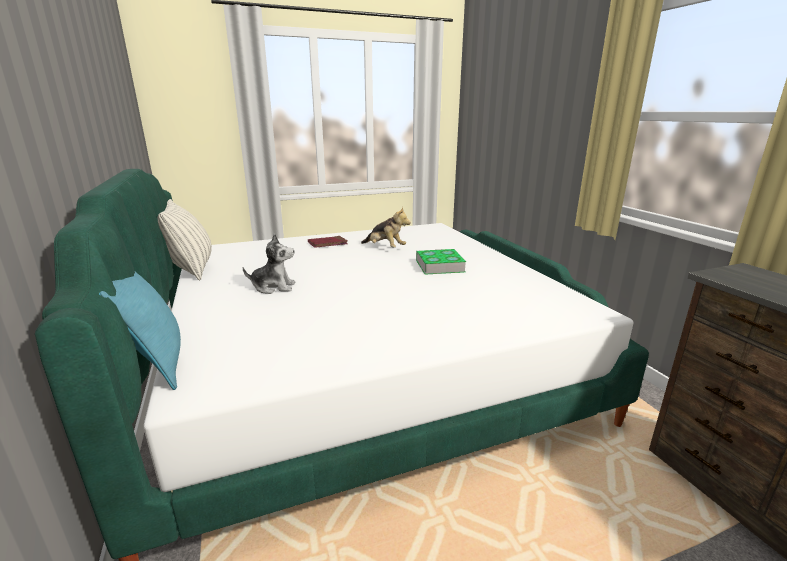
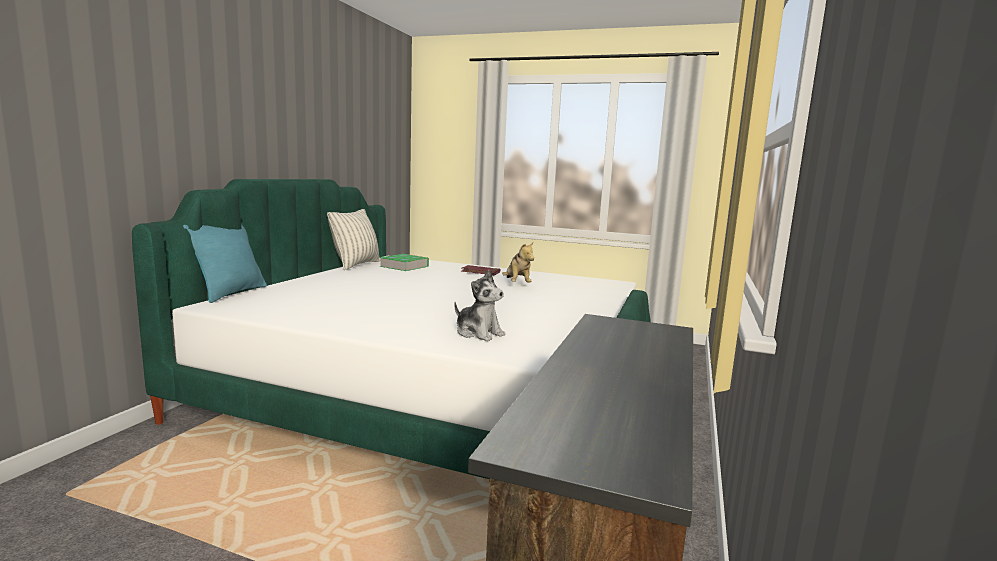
camera: 40 degrees right, 10 degrees down
(273, 287) = (372, 283): plush toy -> plush toy (478, 333)
(439, 266) = (524, 303): book -> book (404, 266)

